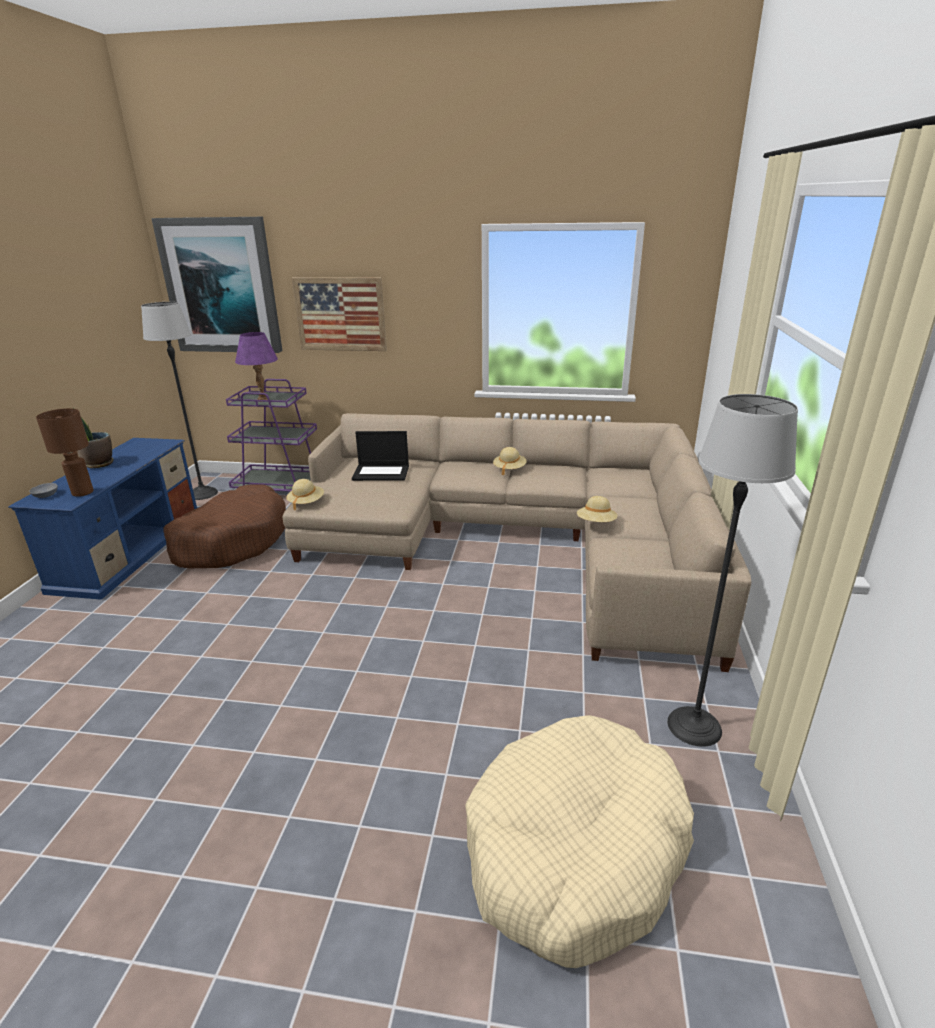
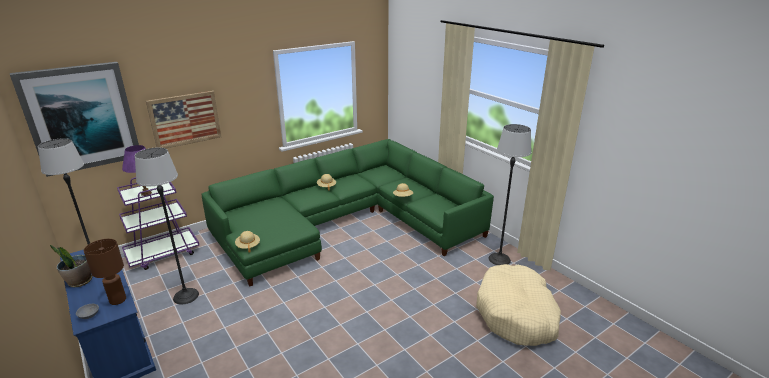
camera: 45 degrees left, 0 degrees up
(231, 541) = (186, 296): brown dog bed -> floor lamp
(382, 472) = (265, 213): laptop -> none
(517, 540) = (347, 223): beige sofa -> green sofa

